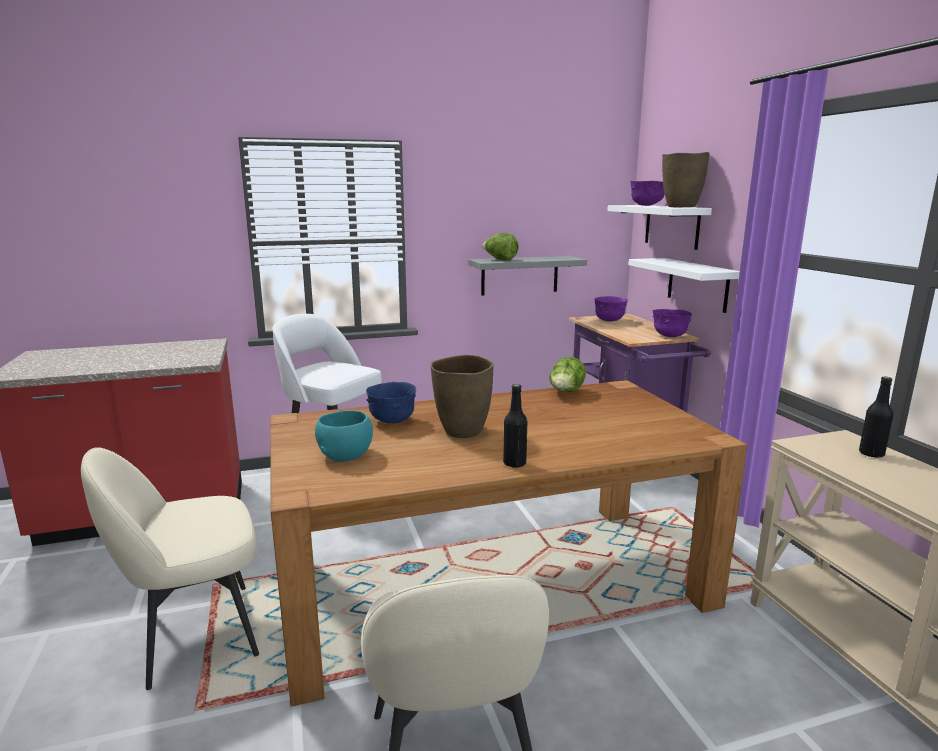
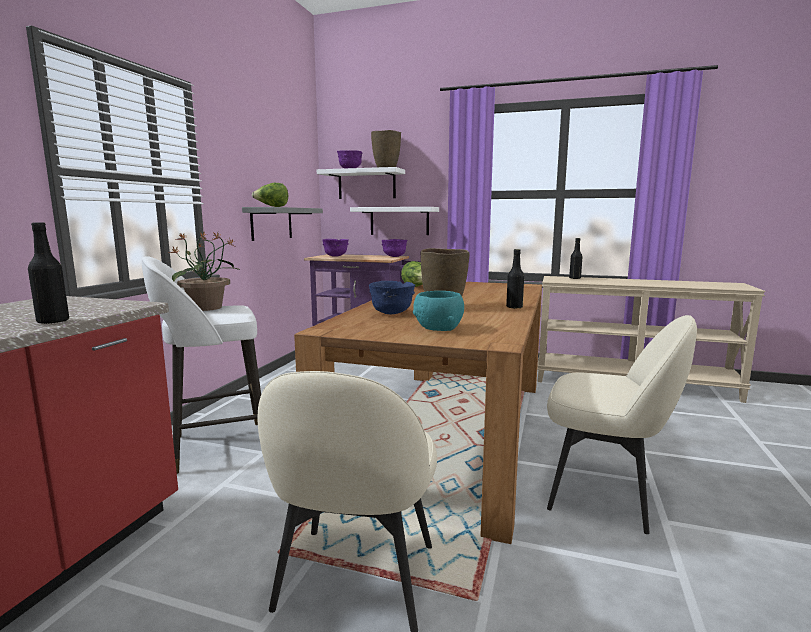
camera: 55 degrees left, 5 degrees down
(133, 366) = (53, 321): none -> black bottle
(336, 366) = (207, 308): none -> potted plant

